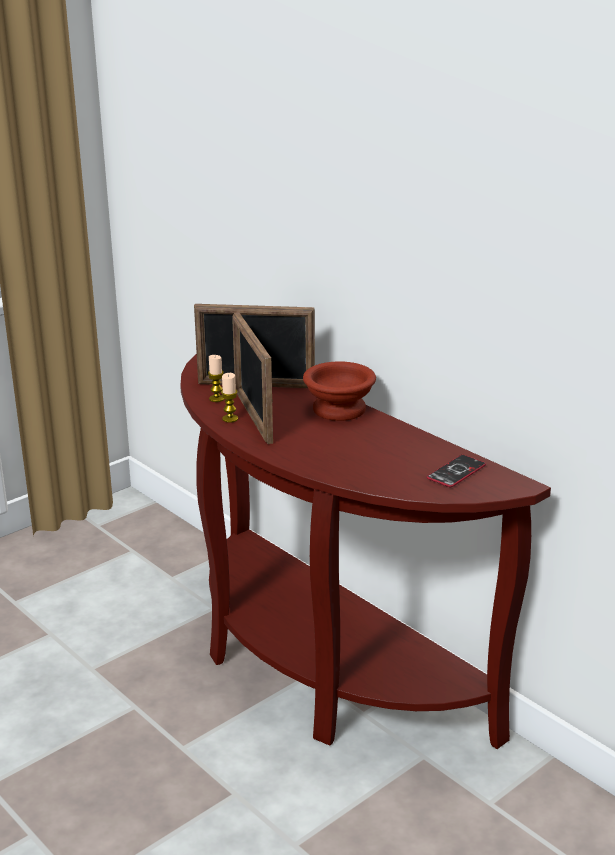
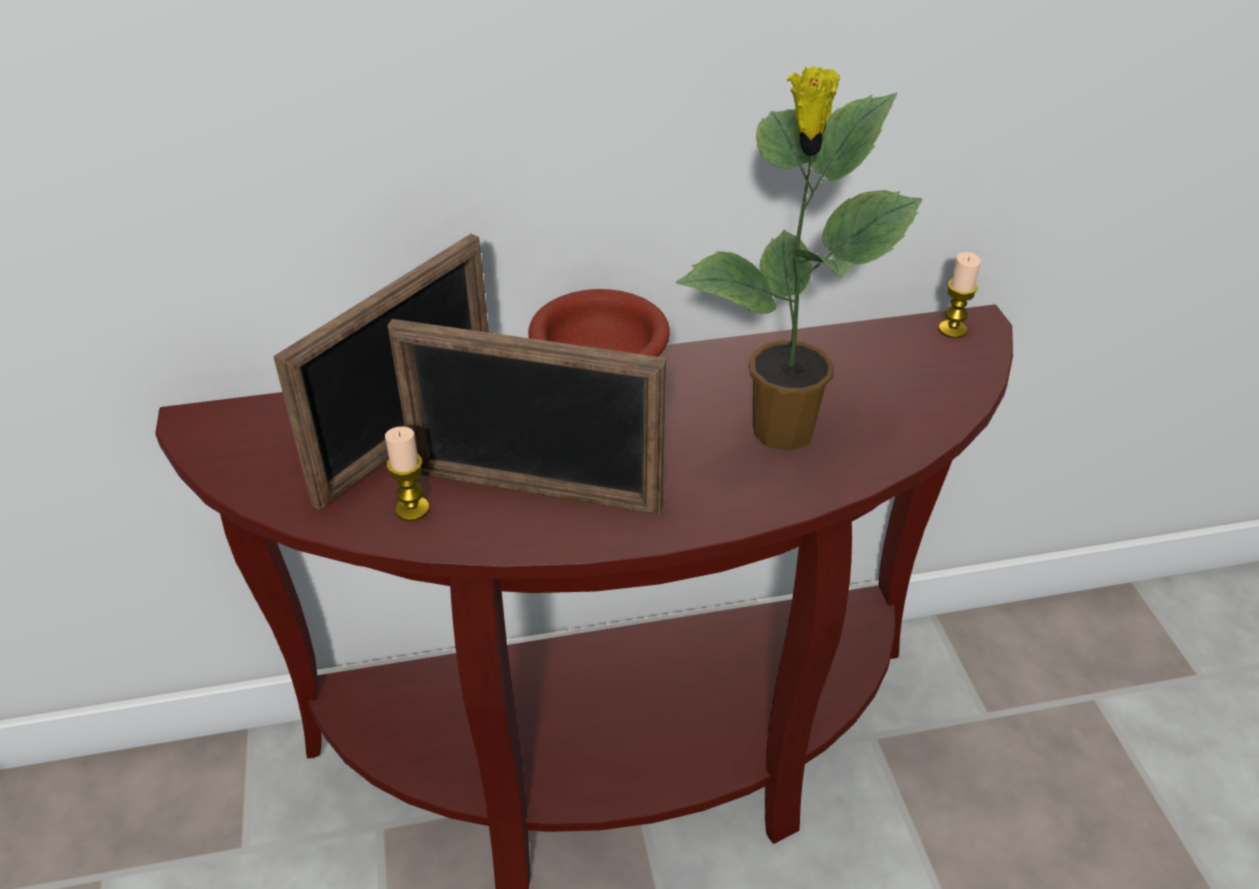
camera: 60 degrees left, 15 degrees up
(230, 419) = (515, 524): candle -> candle (952, 330)
(355, 456) = (781, 433): none -> potted plant
(456, 472) = (905, 360): phone -> none

